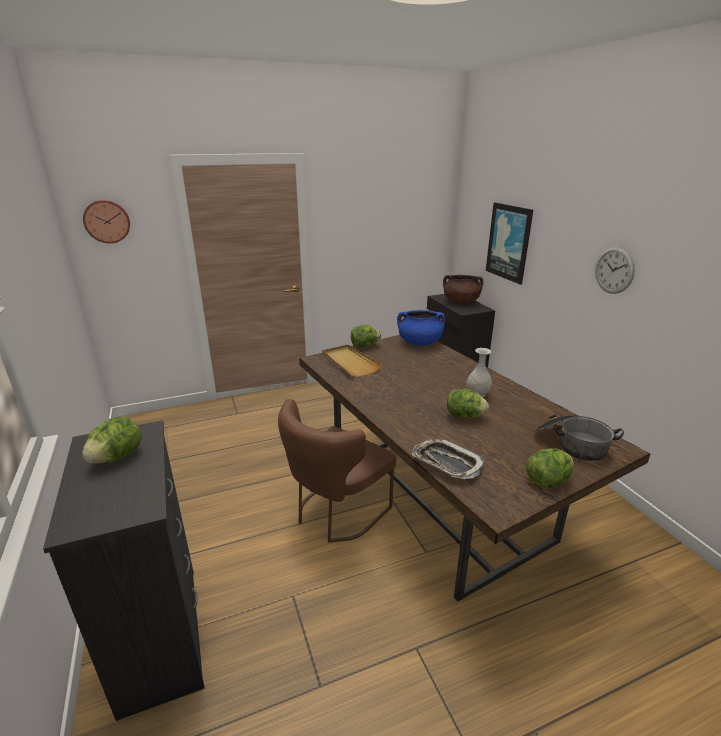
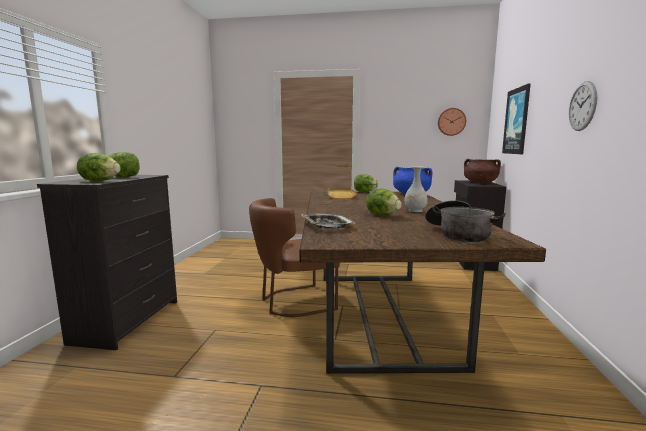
camera: 30 degrees right, 15 degrees down
(107, 221) = (235, 110): wall clock -> wall clock (451, 122)
(547, 481) = (394, 241): lettuce -> lettuce (100, 181)

